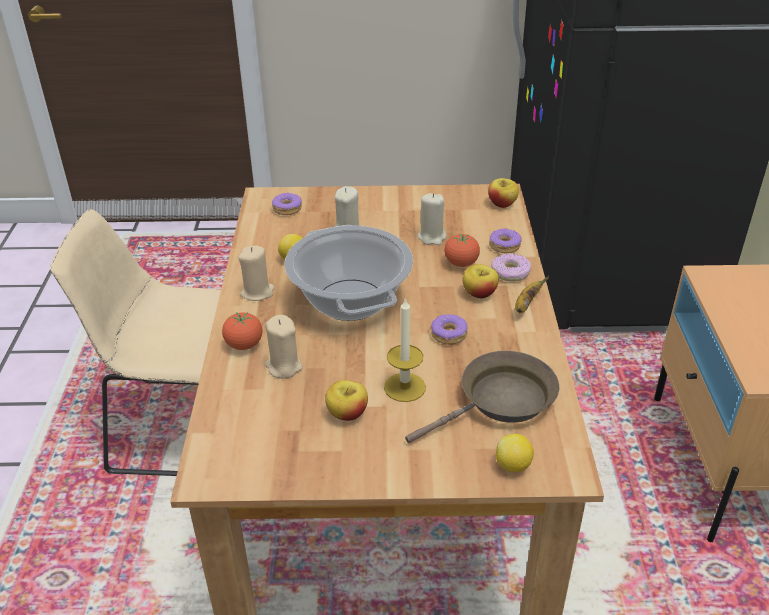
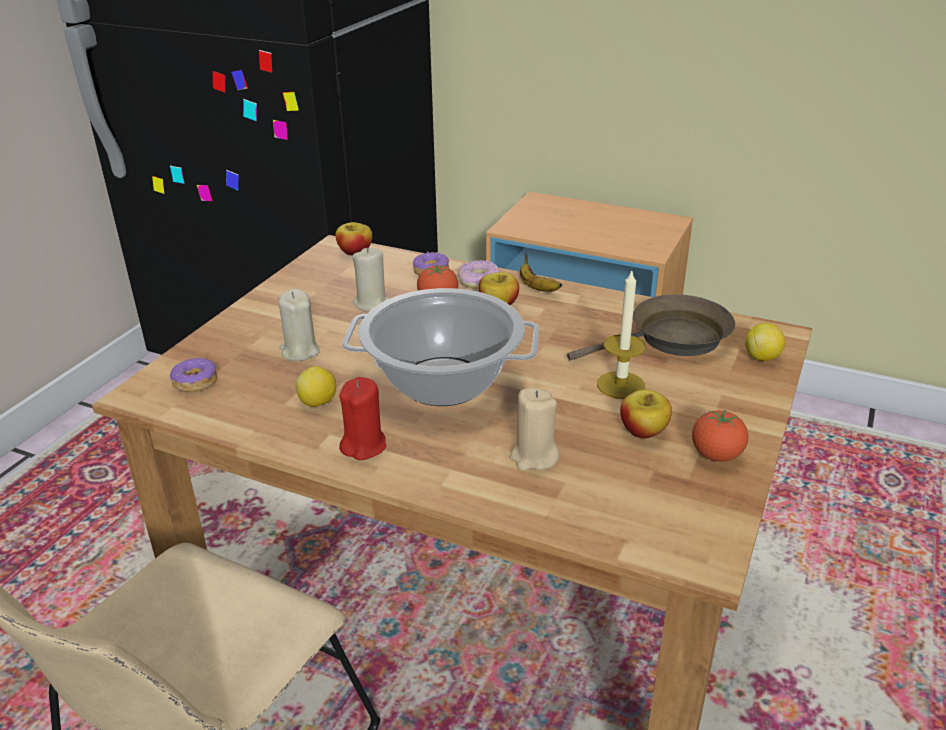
camera: 65 degrees left, 5 degrees down
(244, 345) = (468, 479): tomato -> tomato (716, 455)
(257, 292) = (364, 446): beige candle -> red candle
(448, 335) = (553, 339): donut -> none
(501, 401) = (672, 339): brown frying pan -> brown frying pan turned 75 degrees clockwise

